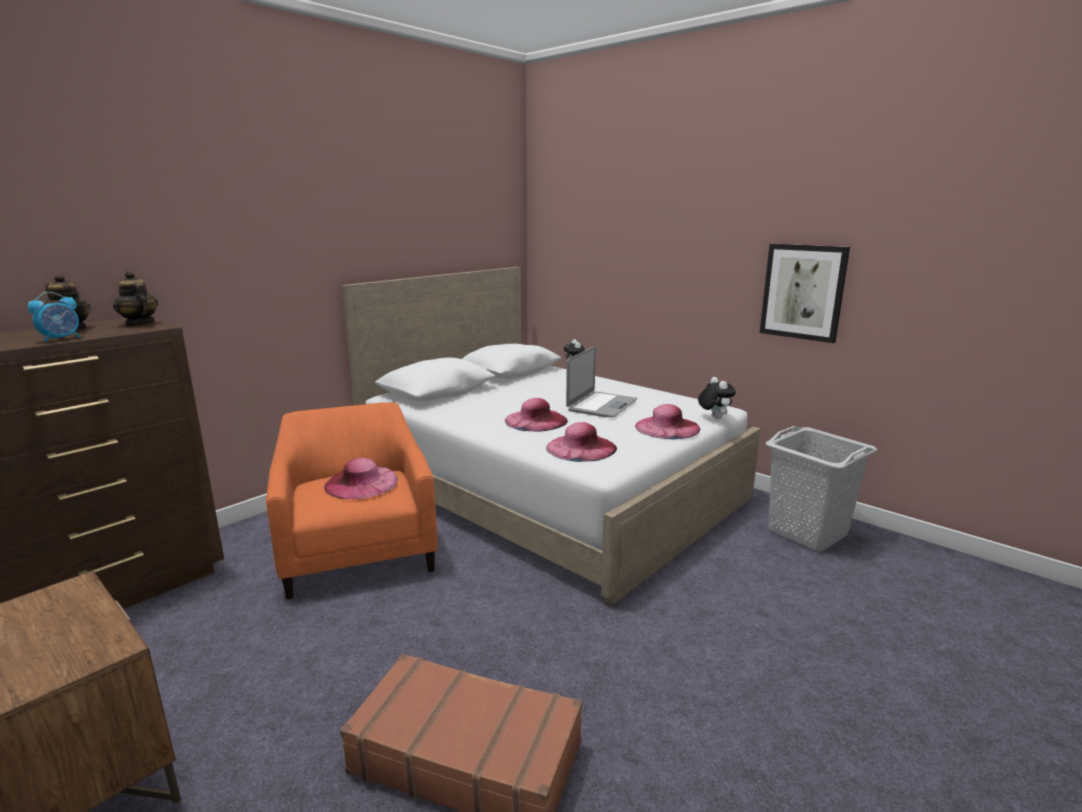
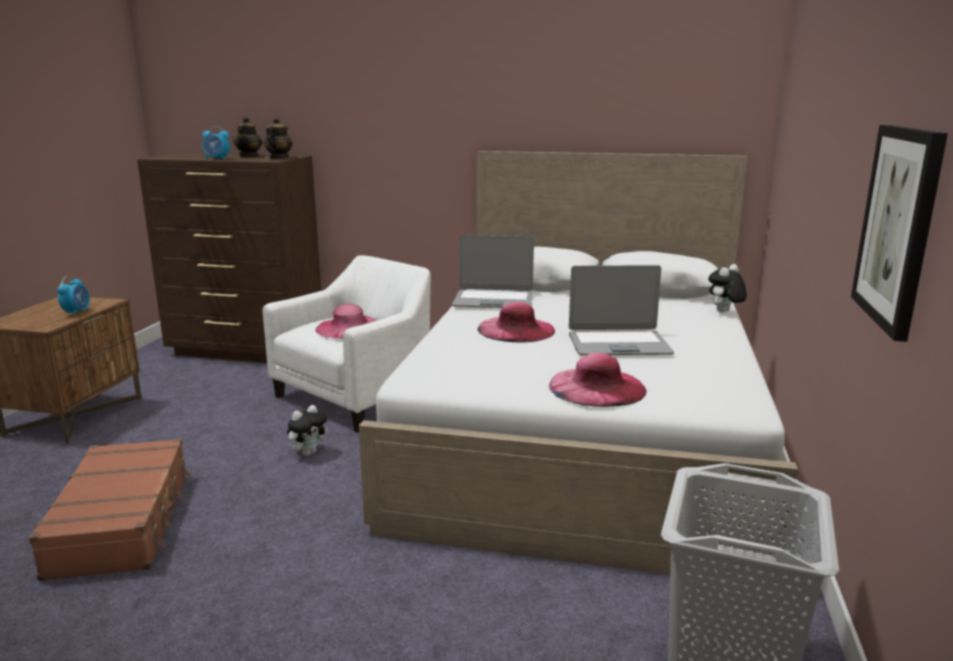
camera: 60 degrees right, 0 degrees up
(84, 616) = (77, 313): none -> alarm clock
(358, 552) = (358, 396): orange armchair -> white armchair
(458, 411) = (493, 301): none -> laptop
(581, 447) = (463, 360): pink hat -> none
(714, 417) = (689, 407): plush toy -> plush toy (308, 452)

